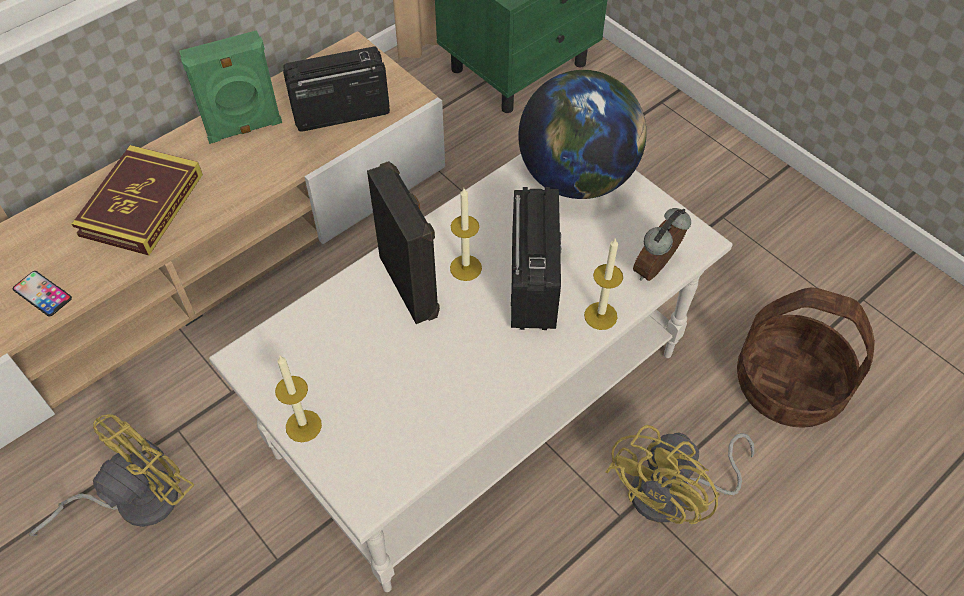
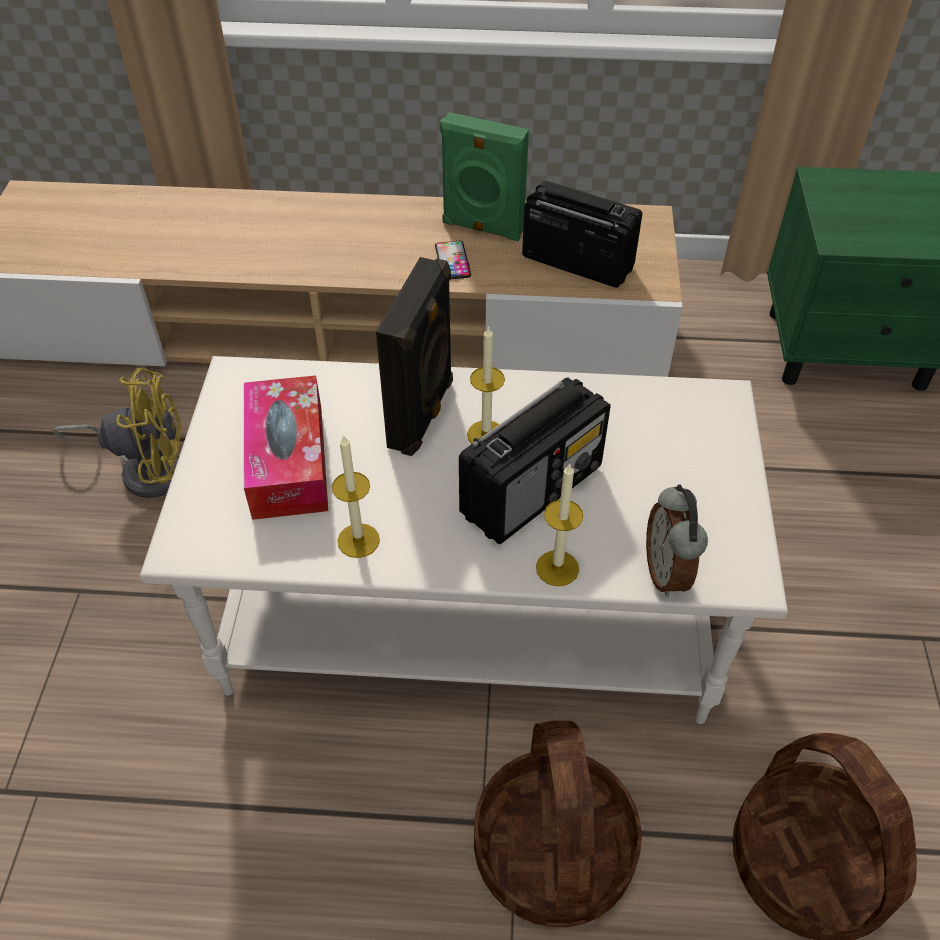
camera: 45 degrees right, 5 degrees down
(42, 293) = (206, 254): phone -> phone (452, 260)
(142, 204) = (342, 236): book -> none
(303, 426) = (209, 456): candle -> candle (358, 540)
(362, 384) = (288, 461): none -> tissue box
(577, 177) = (691, 433): globe -> none
(657, 270) = (668, 572): alarm clock -> alarm clock turned 90 degrees counterclockwise
(673, 495) = (554, 852): yellow fan -> basket

